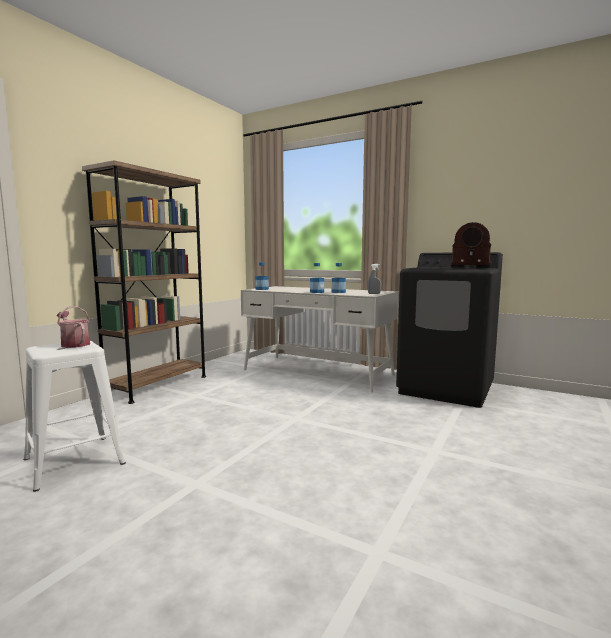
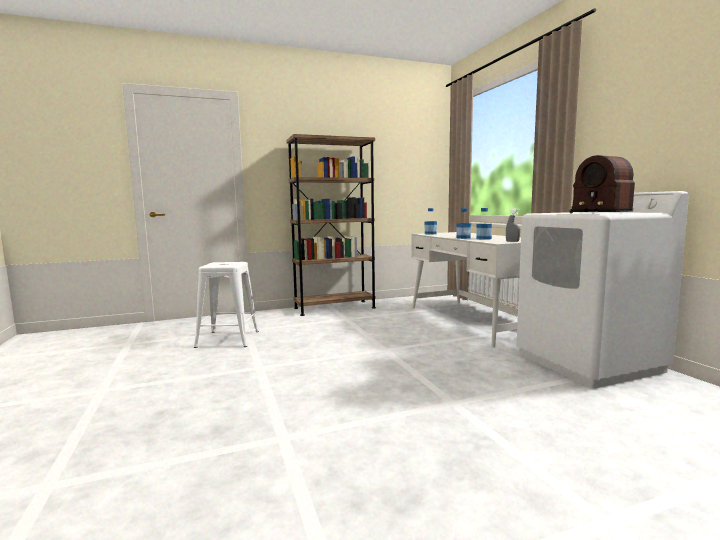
camera: 40 degrees right, 0 degrees up
(74, 344) = (233, 263): watering can -> none
(446, 389) = (588, 362): black washing machine -> white washing machine

